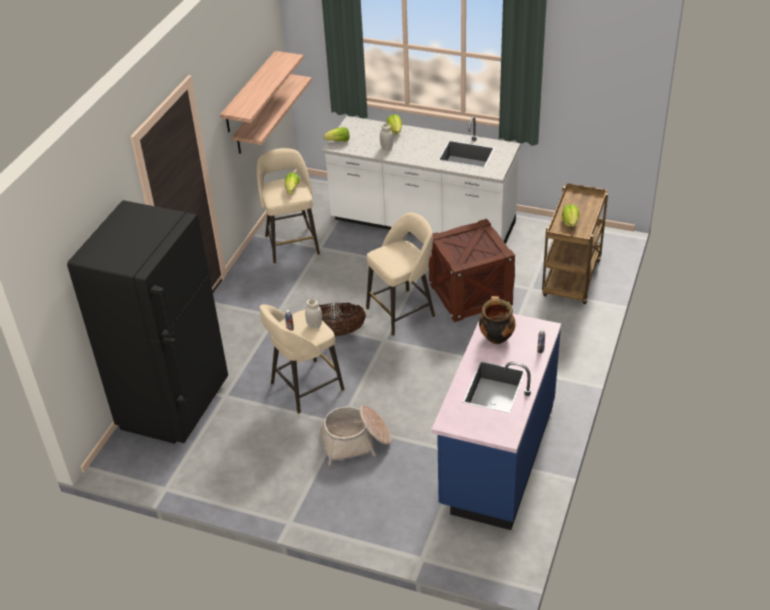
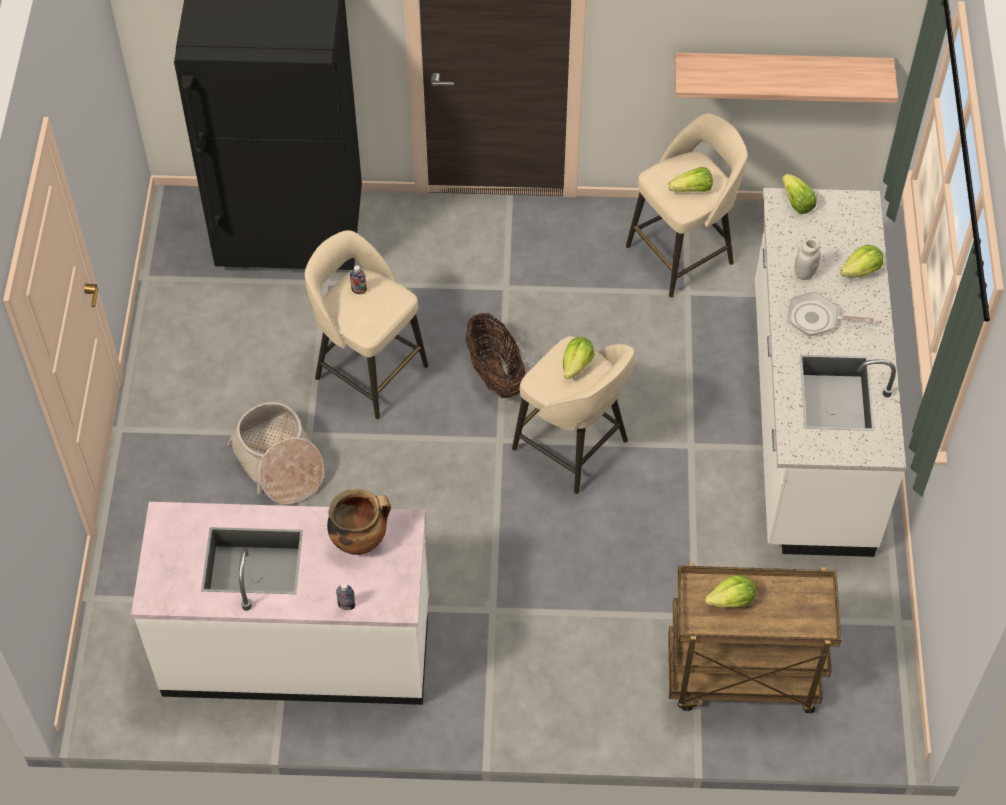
camera: 70 degrees right, 15 degrees up
(250, 92) = (763, 28): shelf -> none
(314, 325) = (377, 316): white jar -> none
(391, 252) = (577, 365): none -> lettuce
(417, 150) = (817, 319): none -> frying pan
(470, 294) = (649, 531): crate -> none
(496, 456) = (297, 647): blue counter -> white counter

